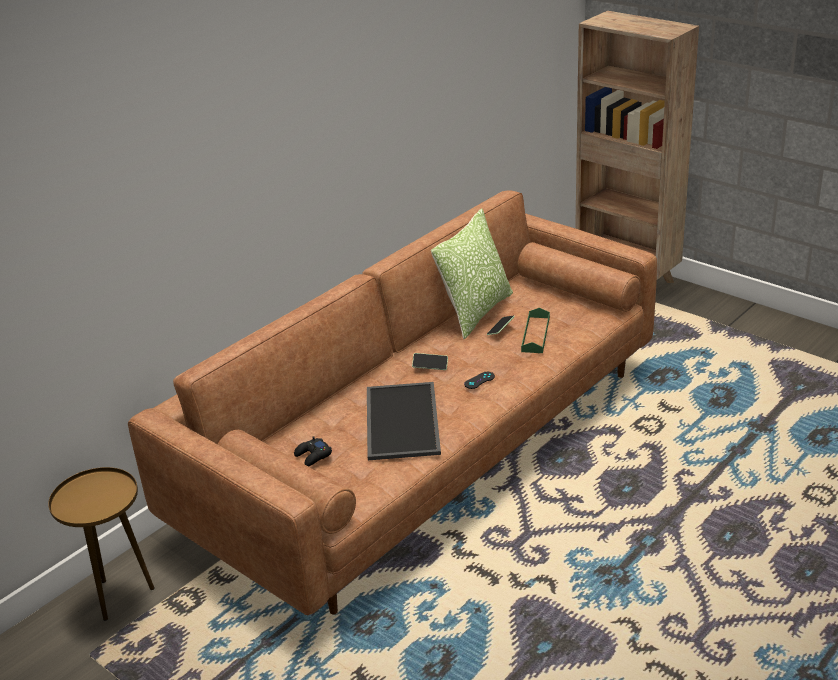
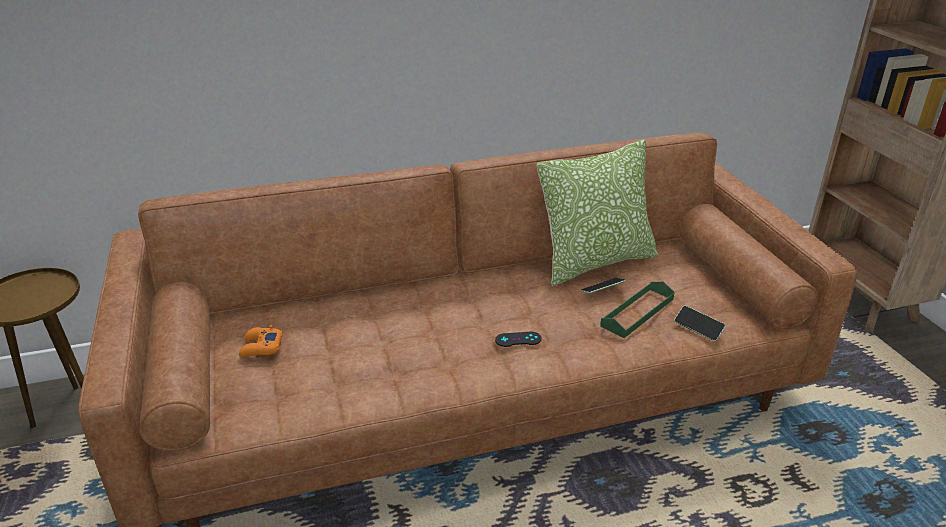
camera: 30 degrees right, 0 degrees up
(313, 456) = (261, 347): black game controller -> orange game controller
(400, 420) = (386, 348): tray -> none
(430, 366) = (484, 300): phone -> phone (698, 328)

